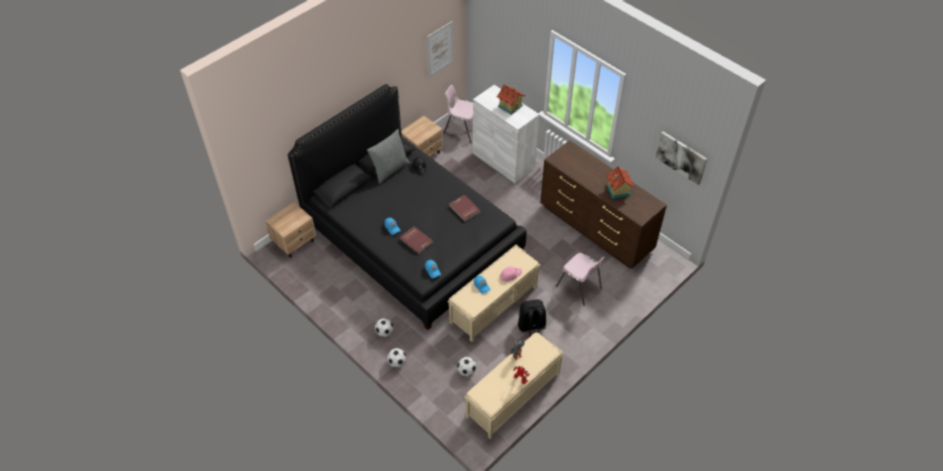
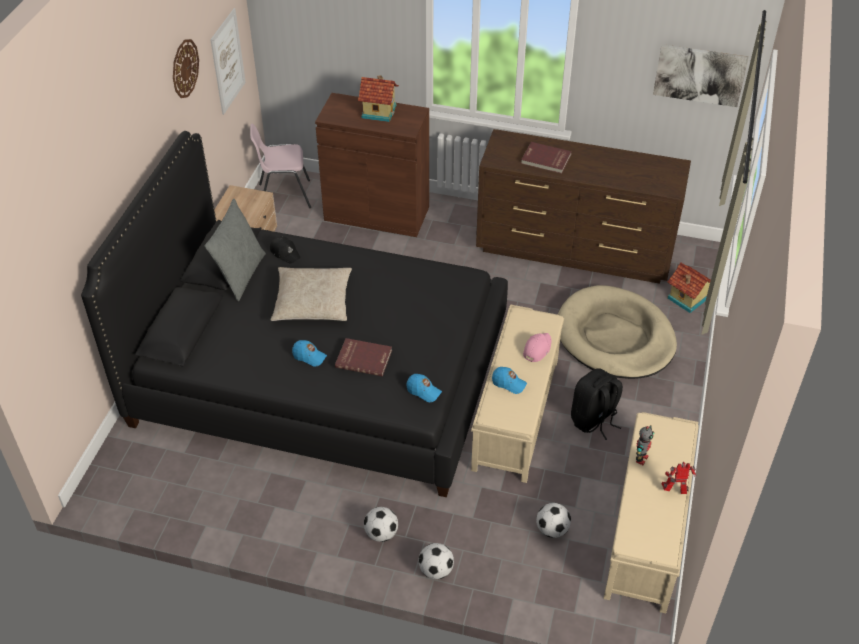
camera: 30 degrees left, 5 degrees down
(295, 242) = (127, 463): beige nightstand -> none
(400, 50) = (184, 68): none -> wall clock
(414, 199) = (312, 302): none -> beige pillow
(464, 209) = (401, 284): red book -> red book (545, 159)
(503, 160) = (377, 213): white cabinet -> brown cabinet
(579, 287) = (615, 337): pink chair -> beige dog bed
(617, 190) = (613, 167): toy house -> toy house (687, 299)

